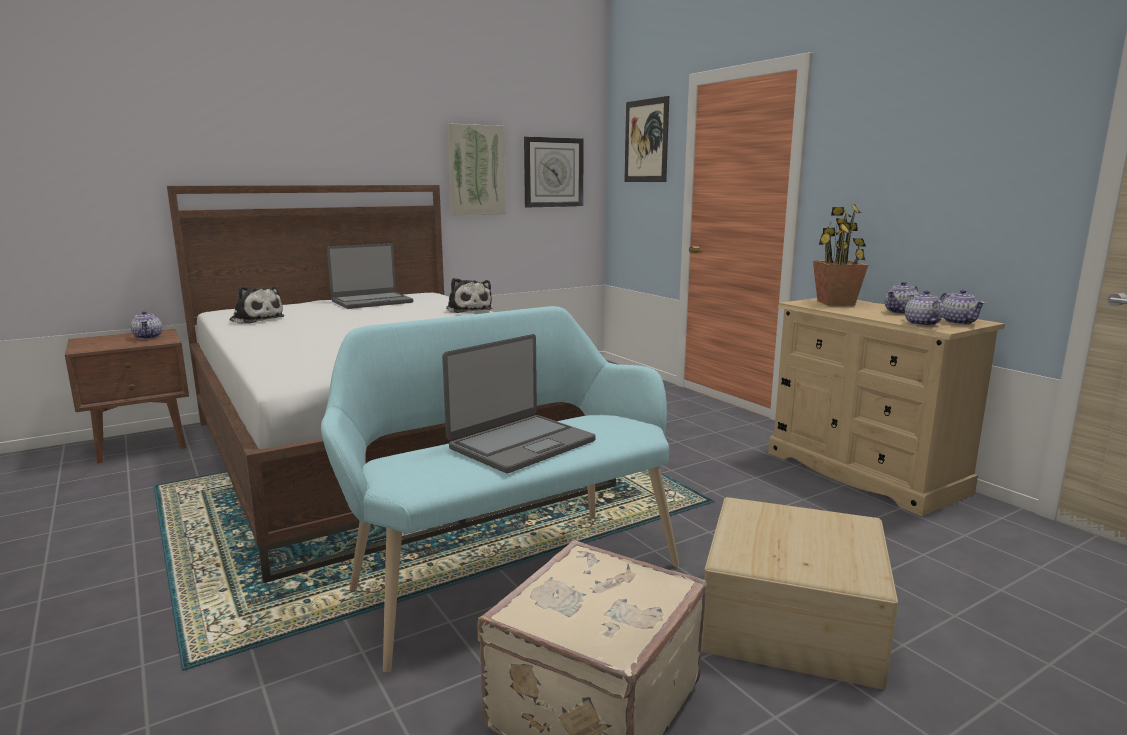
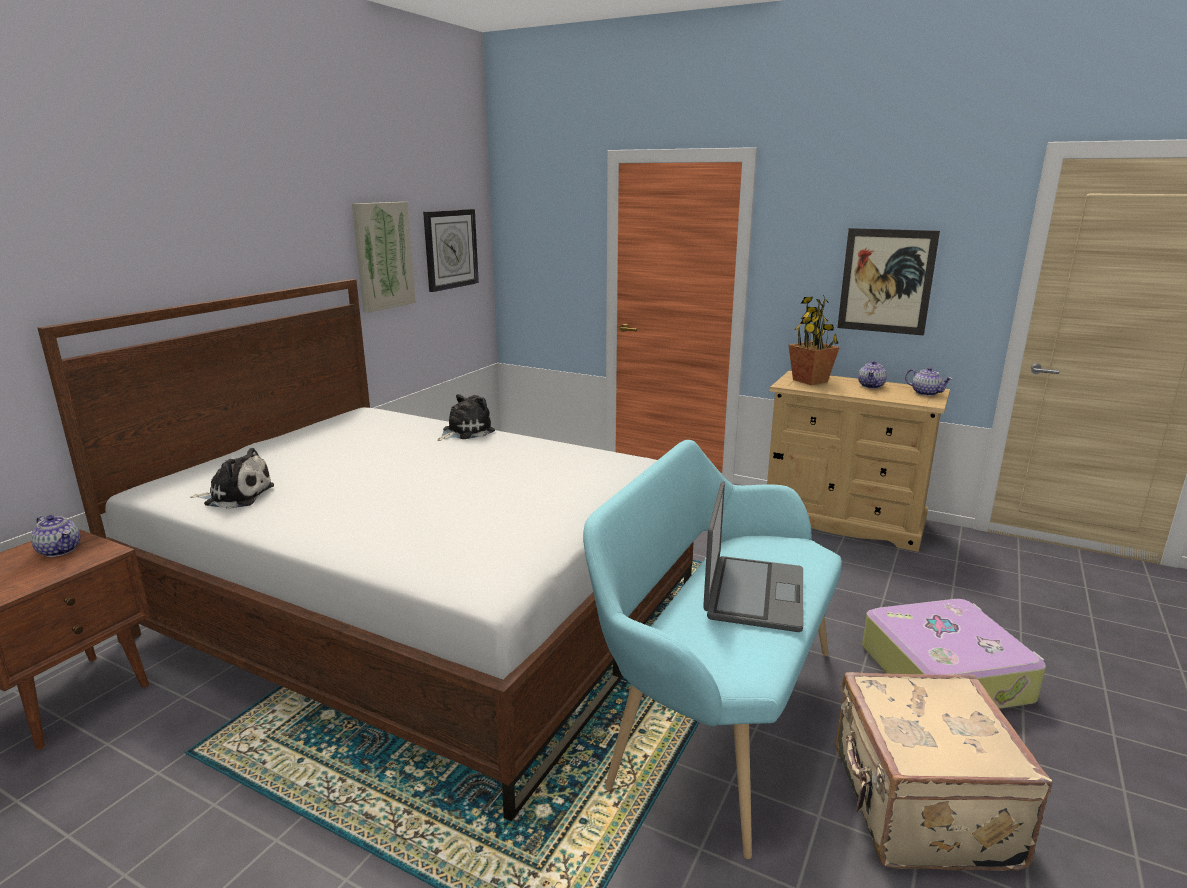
camera: 30 degrees left, 5 degrees up
(372, 302) = (328, 437): laptop -> none
(468, 309) = (465, 432): plush toy -> plush toy turned 75 degrees counterclockwise
(646, 141) = (550, 214): picture -> picture (886, 281)
(792, 618) = (945, 673): beige storage box -> suitcase
(921, 324) = (908, 399): teapot -> none

